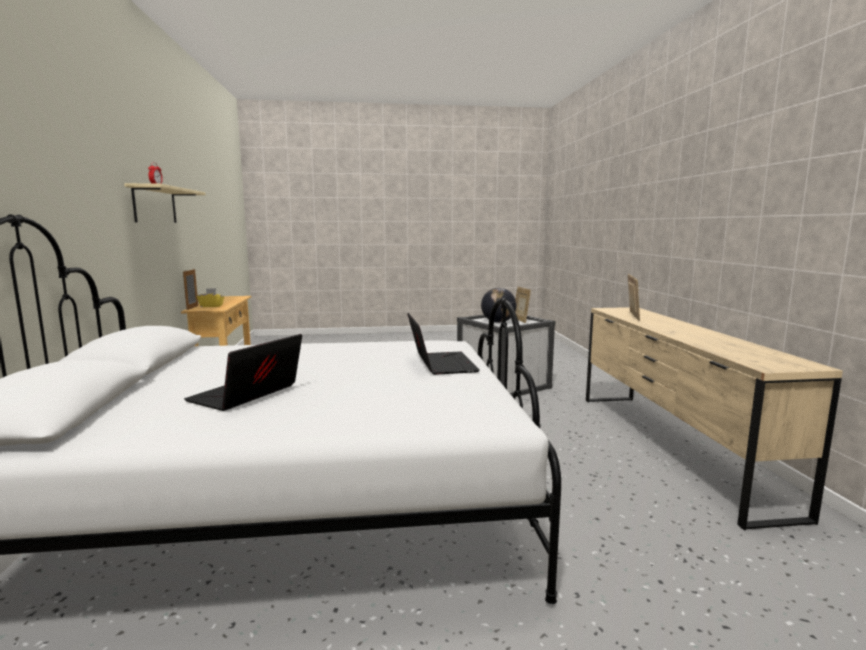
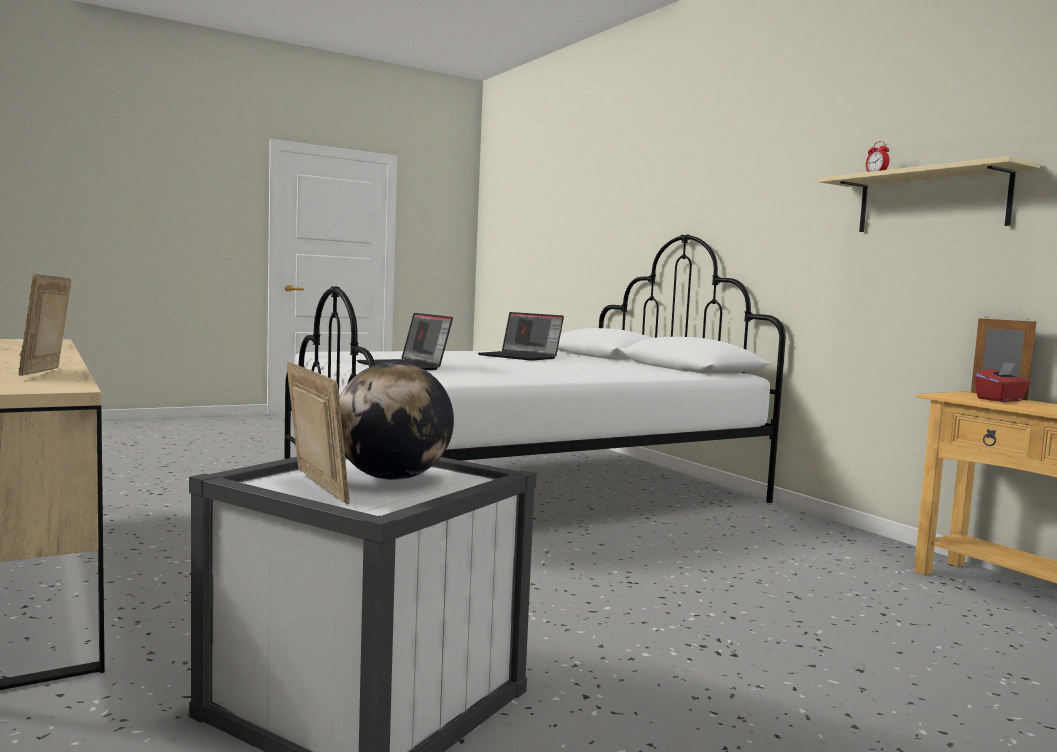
camera: 155 degrees right, 5 degrees down
(211, 306) = (1000, 400): yellow tissue box -> red tissue box
(246, 395) = (521, 357): laptop -> laptop turned 120 degrees clockwise

